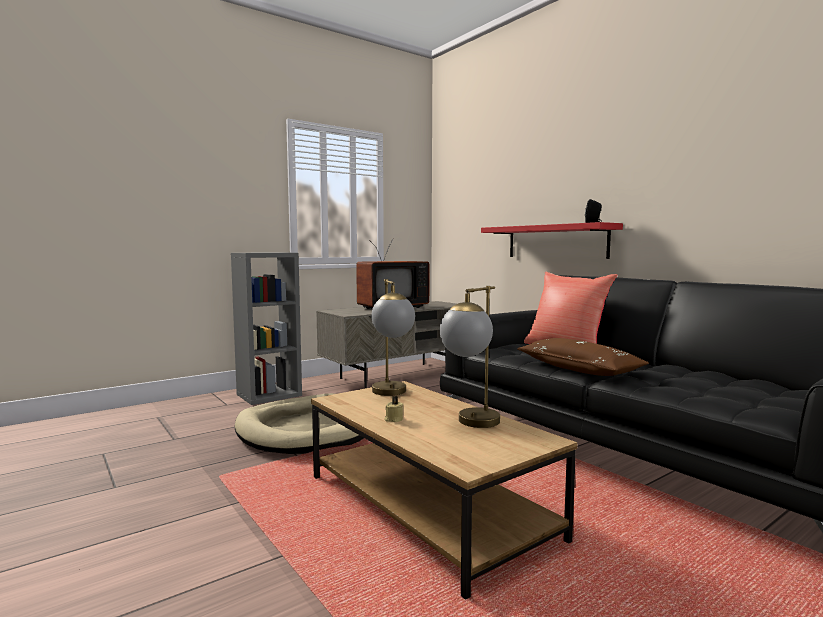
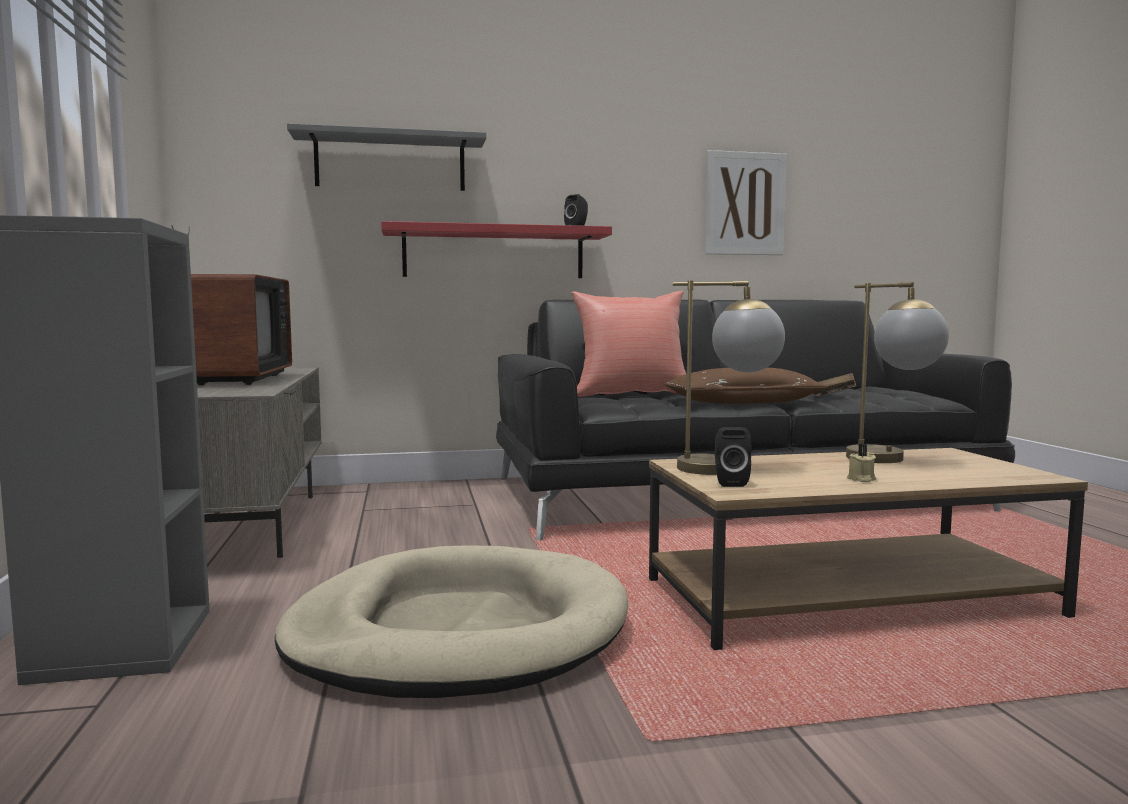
camera: 65 degrees left, 0 degrees up
(355, 397) = (730, 482): none -> black speaker
(508, 190) = (390, 163): none -> grey shelf
(673, 383) = (832, 396): none -> brown book
(762, 187) = (745, 204): none -> picture

